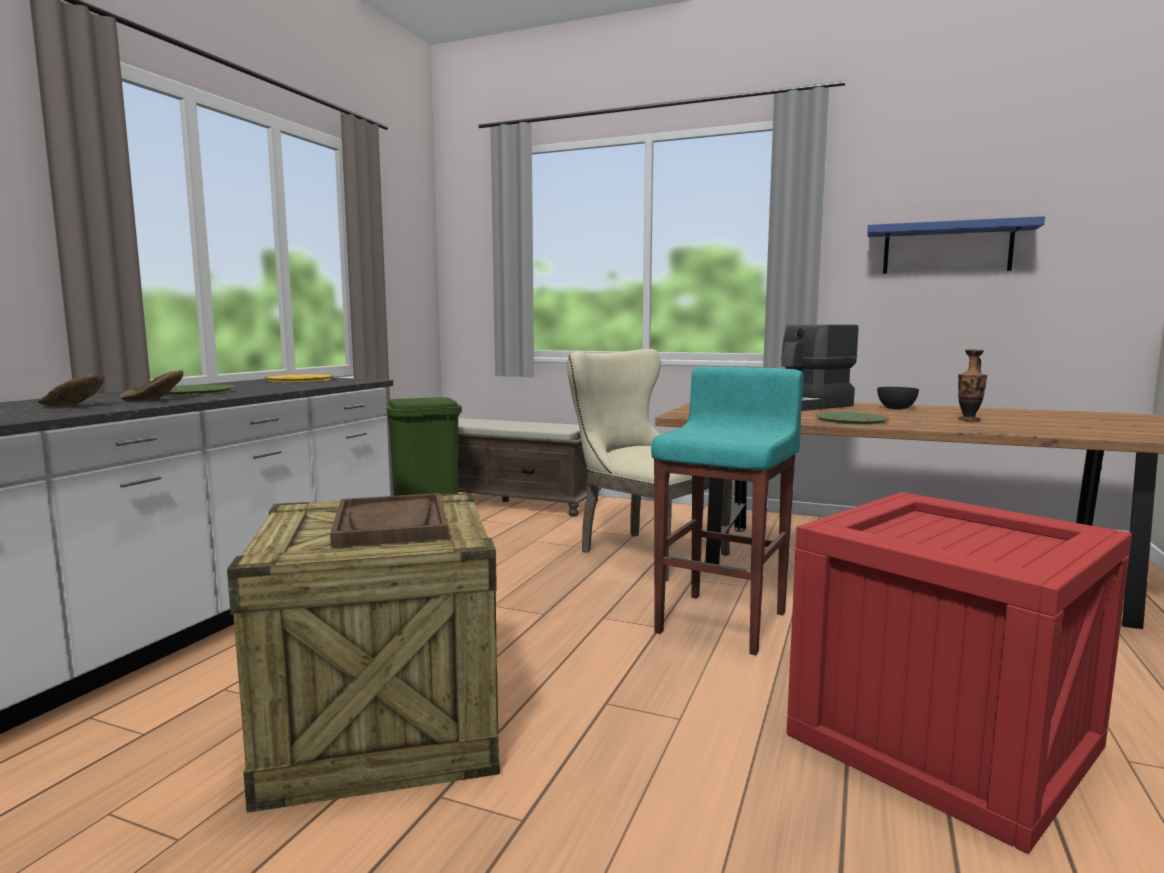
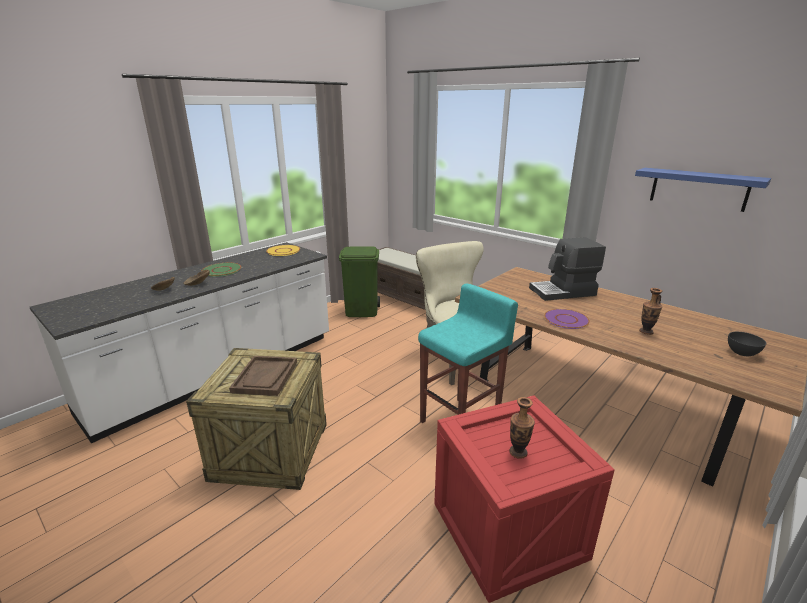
camera: 20 degrees right, 15 degrees up
(851, 420) = (566, 320): green plate -> purple plate
(896, 408) = (620, 304): grey bowl -> grey bowl (741, 353)
(968, 544) = (518, 452): none -> vase

